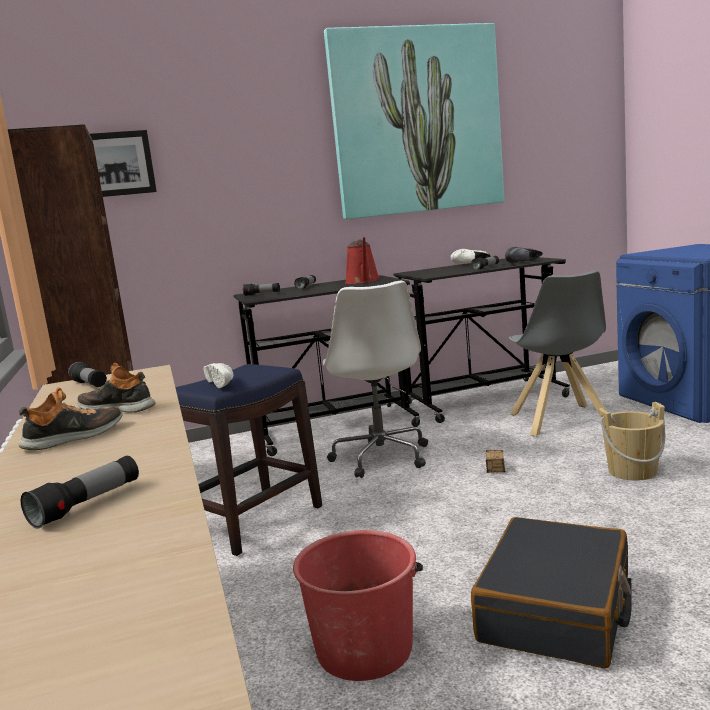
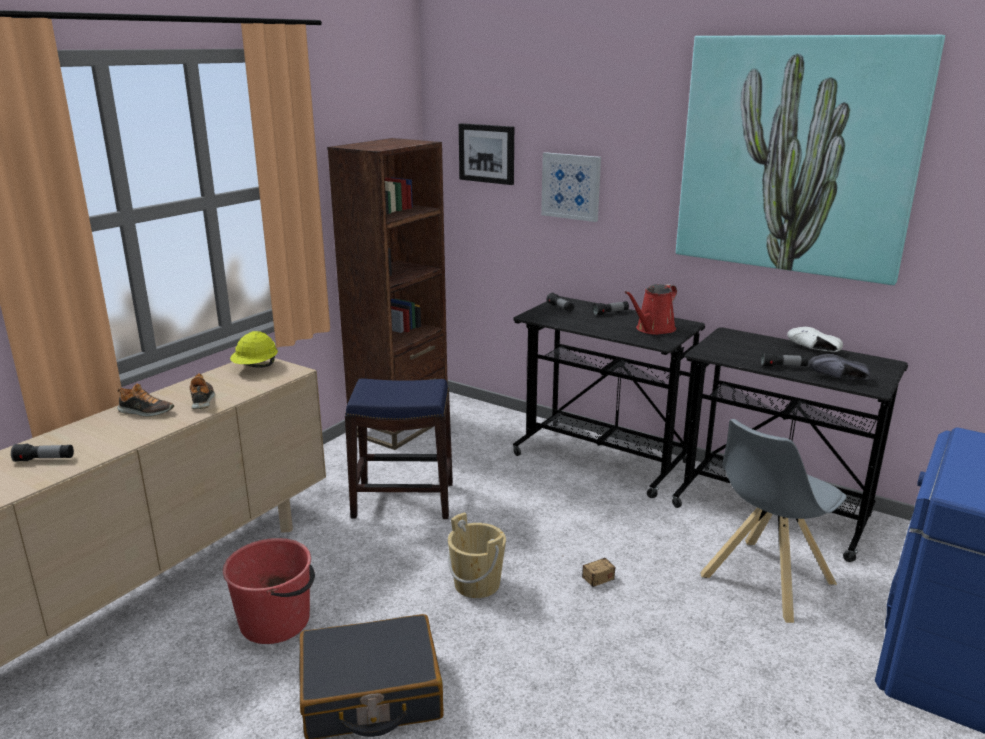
camera: 50 degrees right, 10 degrees up
(89, 385) = (256, 367): flashlight -> yellow hard hat
(224, 384) = (379, 394): white shoe -> none
(225, 181) = (571, 186): none -> picture
(382, 459) = (560, 509): white office chair -> none
(632, 471) = (671, 669): beige bucket -> beige bucket (477, 584)

